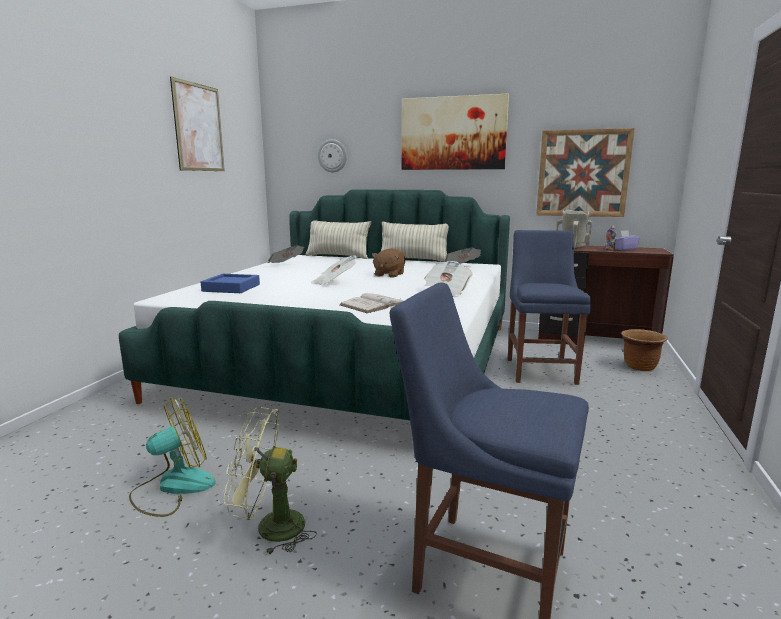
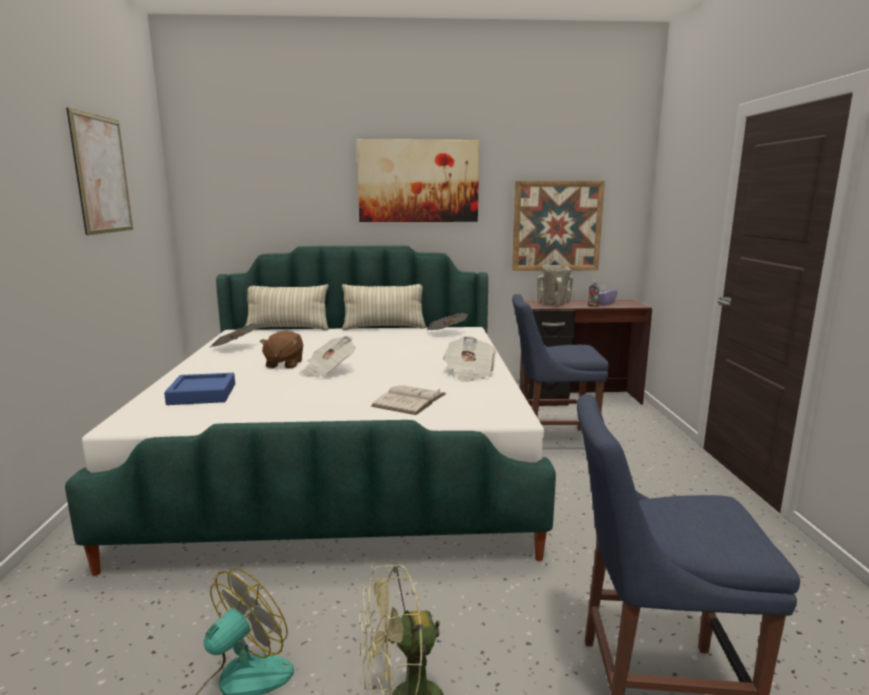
camera: 20 degrees left, 0 degrees up
(332, 156) = (268, 204): wall clock -> none
(389, 275) = (379, 353): brown plush toy -> brown plush toy (284, 364)
(540, 369) = (551, 440): blue chair -> blue chair turned 75 degrees counterclockwise
(640, 367) = (636, 423): brown planter -> none

